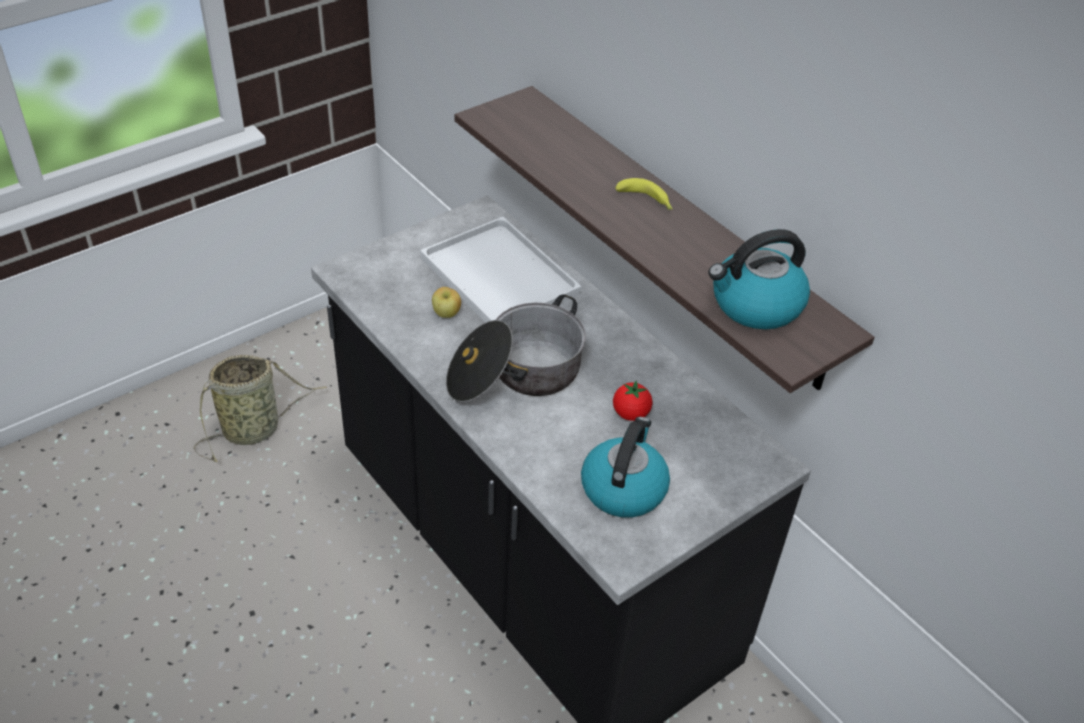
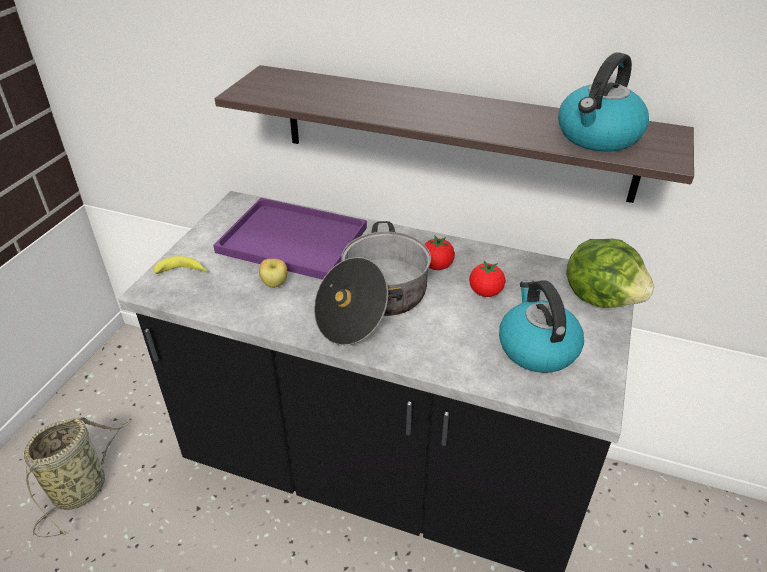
camera: 30 degrees left, 5 degrees down
(502, 277) = (295, 240): white tray -> purple tray
(610, 365) = (436, 266): none -> tomato
(646, 201) = (436, 103): banana -> banana (183, 272)
(742, 475) = (601, 297): none -> lettuce

